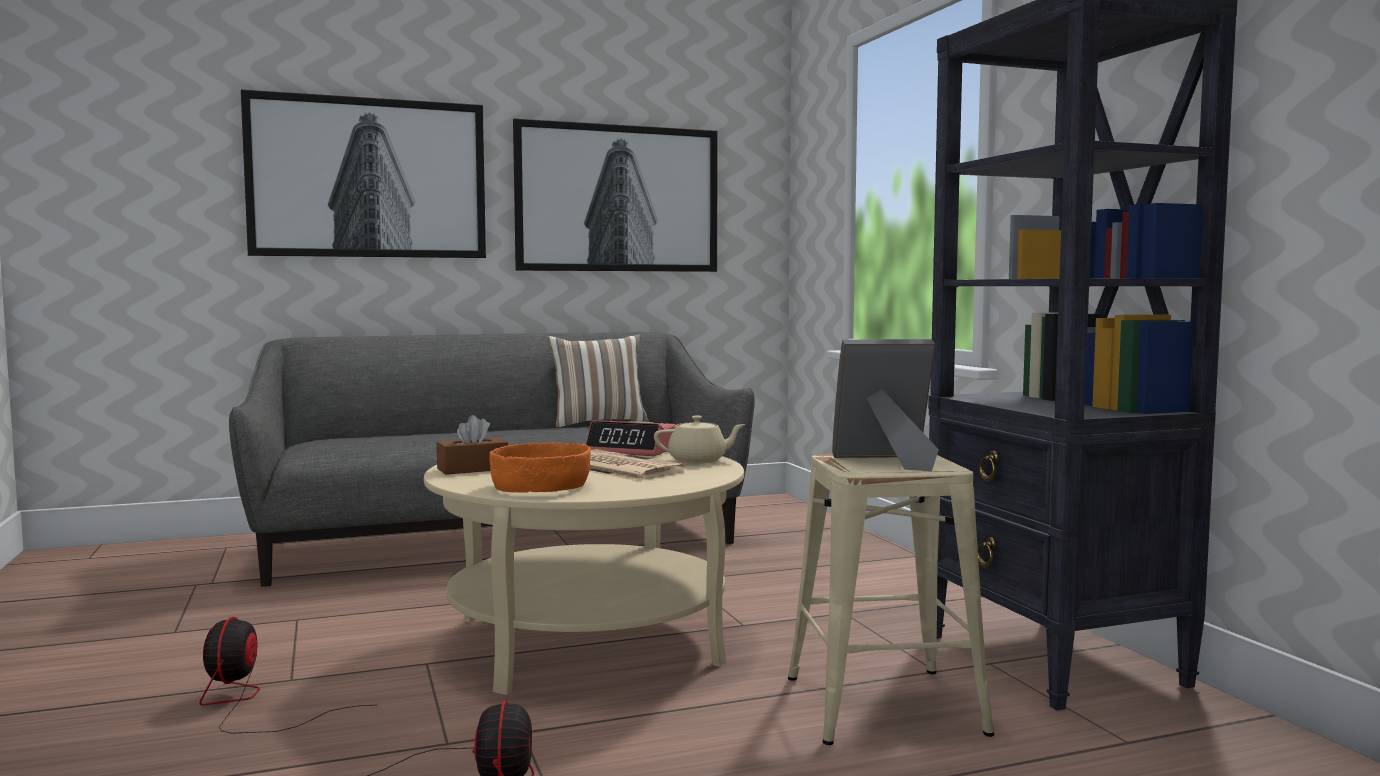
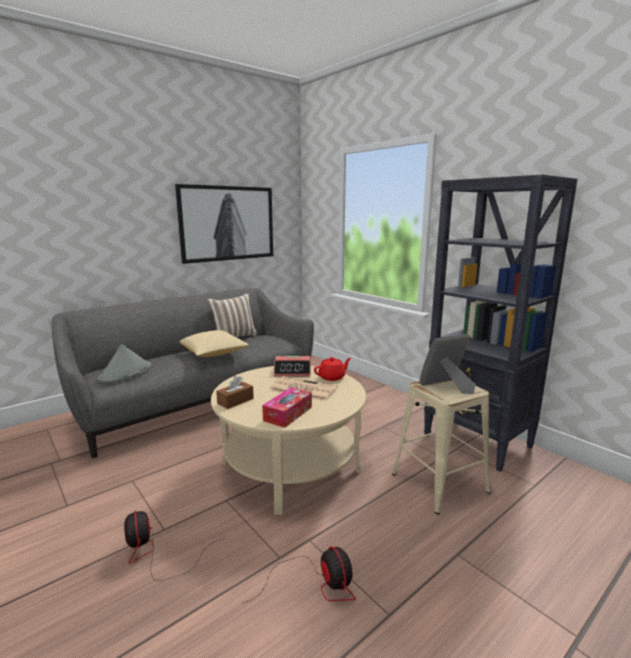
camera: 20 degrees left, 10 degrees up
(350, 442) = (125, 373): none -> grey hat
(368, 178) = (99, 219): picture -> none
(529, 434) = (214, 354): none -> pillow
(542, 486) = (288, 414): orange bowl -> tissue box
(698, 461) = (332, 377): beige teapot -> red teapot

